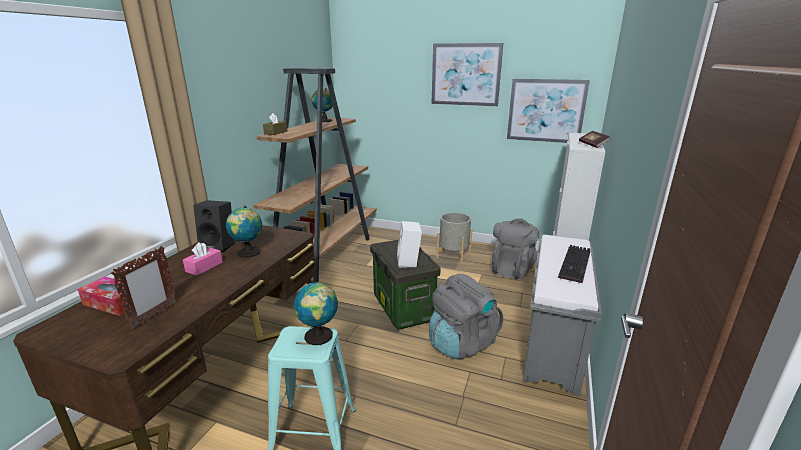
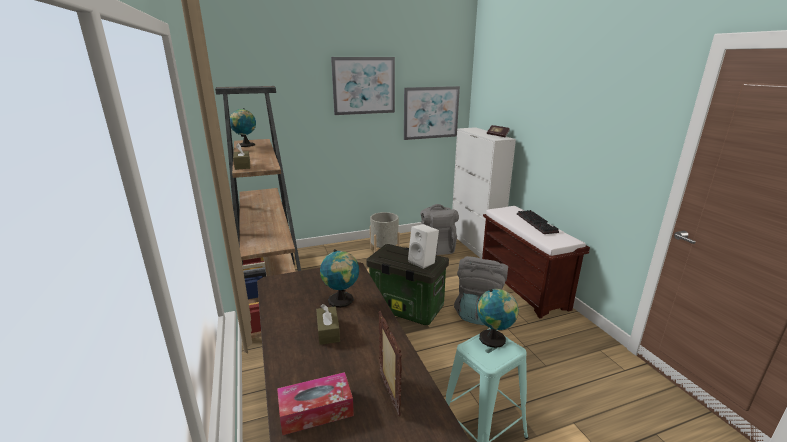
camera: 40 degrees left, 0 degrees up
(204, 267) = (328, 331): pink tissue box -> brown tissue box
(219, 246) = (296, 307): black speaker -> none
(553, 344) = (523, 287): grey bench -> brown bench

